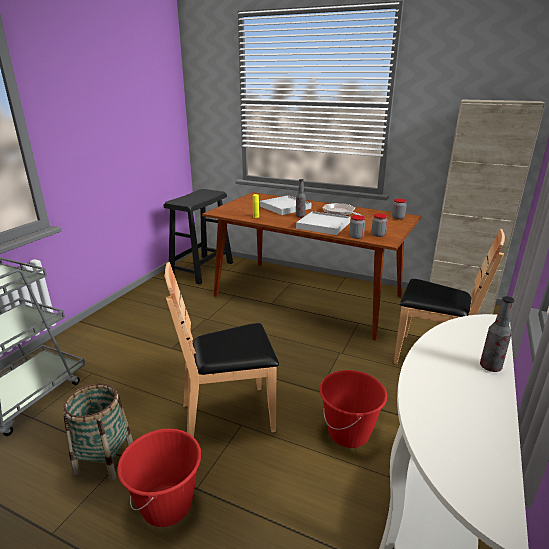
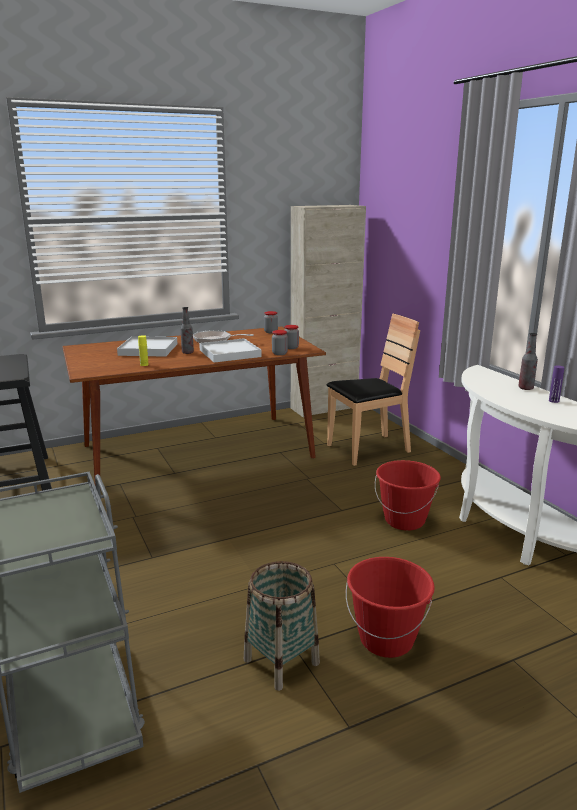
camera: 50 degrees left, 5 degrees down
(229, 415) = (313, 565): brown chair -> none
(483, 399) = (554, 401): none -> purple bottle

